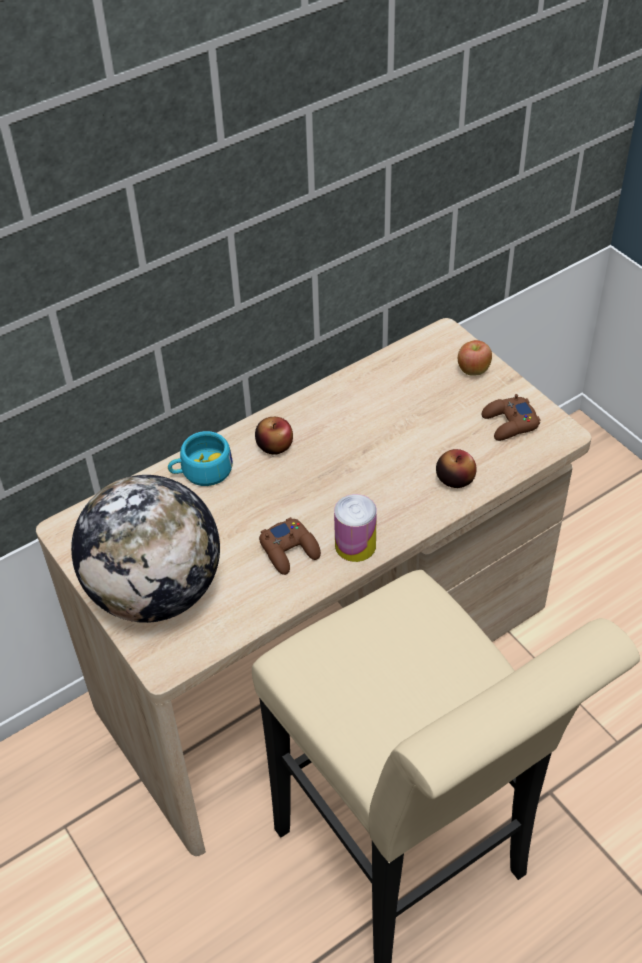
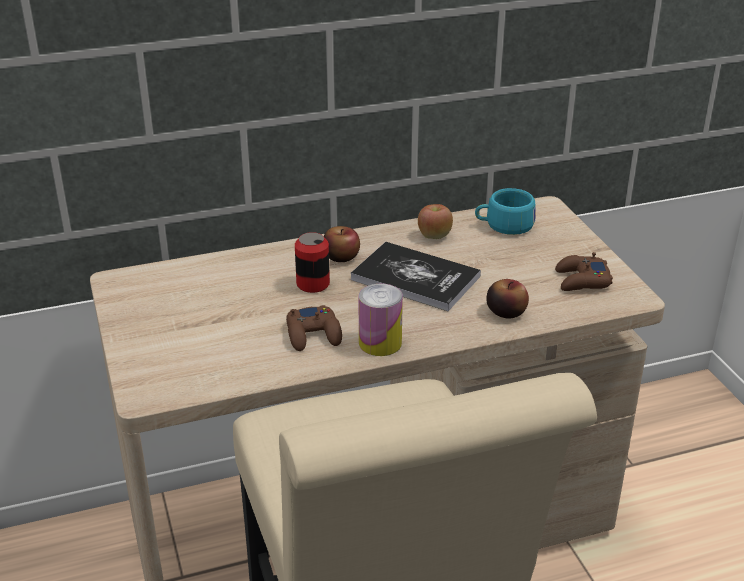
camera: 15 degrees right, 15 degrees down
(156, 592) = (170, 340): globe -> none
(201, 471) = (262, 263): turquoise cup -> turquoise cup (504, 225)
(262, 487) = (313, 284): none -> can
(356, 456) = (415, 278): none -> book
(473, 370) = (562, 236): apple -> apple (434, 236)

